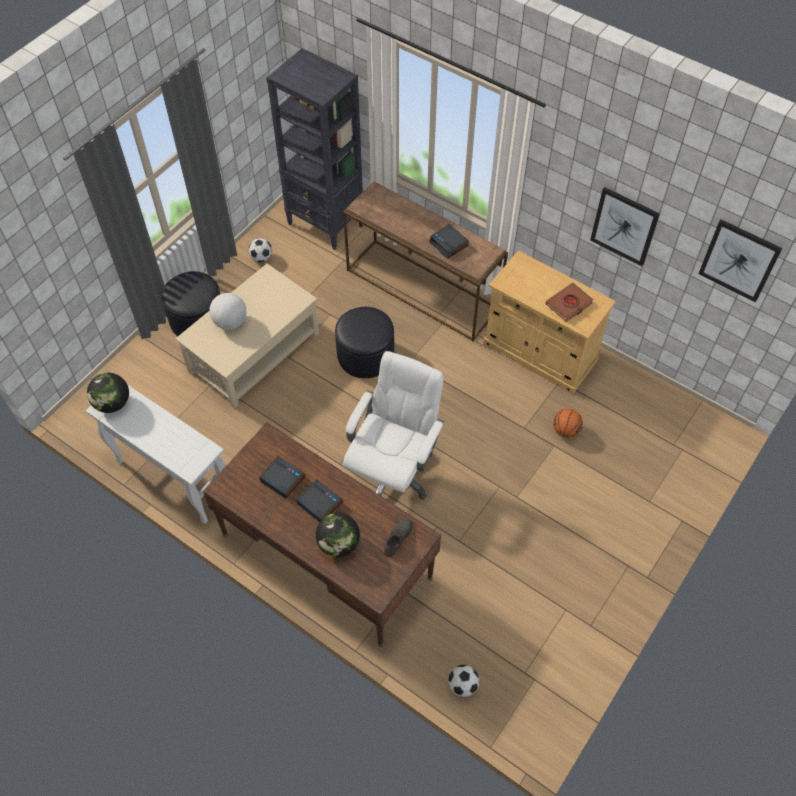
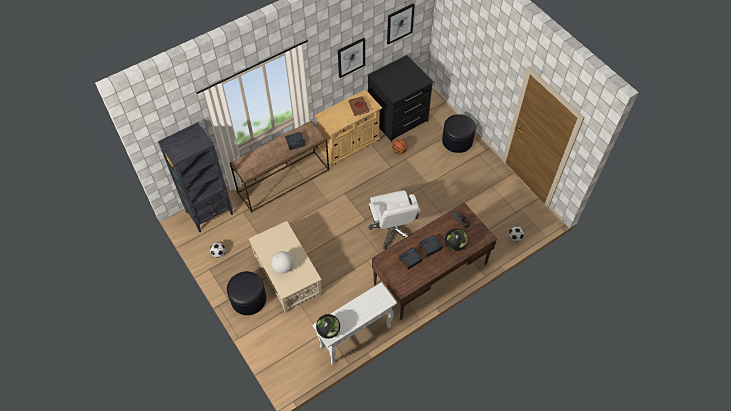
camera: 70 degrees left, 0 degrees up
(365, 355) = (315, 221): black ottoman -> black ottoman (457, 140)
(393, 470) = (392, 230): white office chair -> white office chair turned 150 degrees counterclockwise
(637, 407) = (398, 119): none -> black dresser

